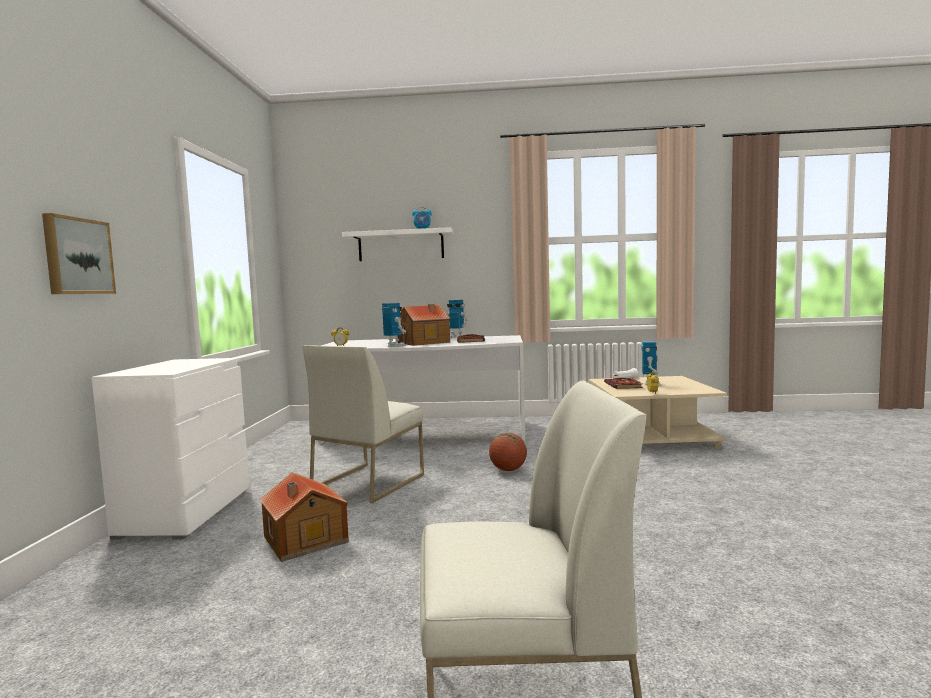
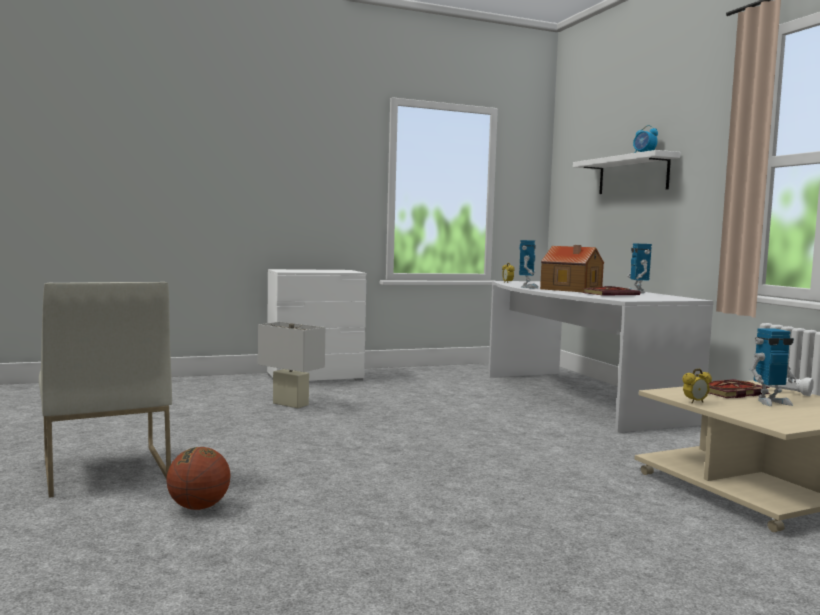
camera: 65 degrees right, 0 degrees up
(77, 256) = (274, 193): picture -> none
(304, 540) = (290, 404): toy house -> white table lamp
(368, 482) = (412, 401): white chair -> none
(508, 470) = (501, 435): basketball -> basketball (199, 507)

